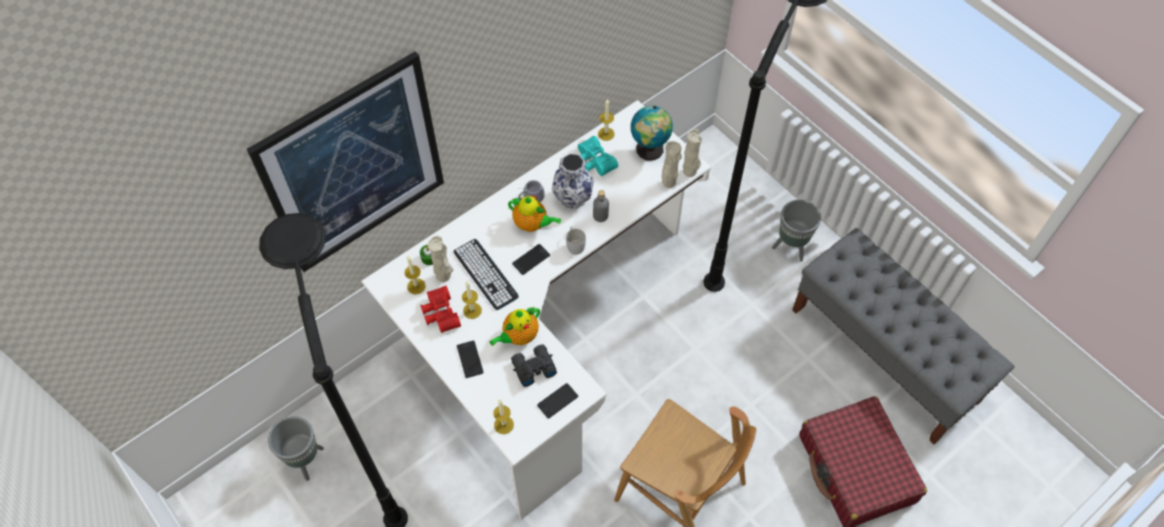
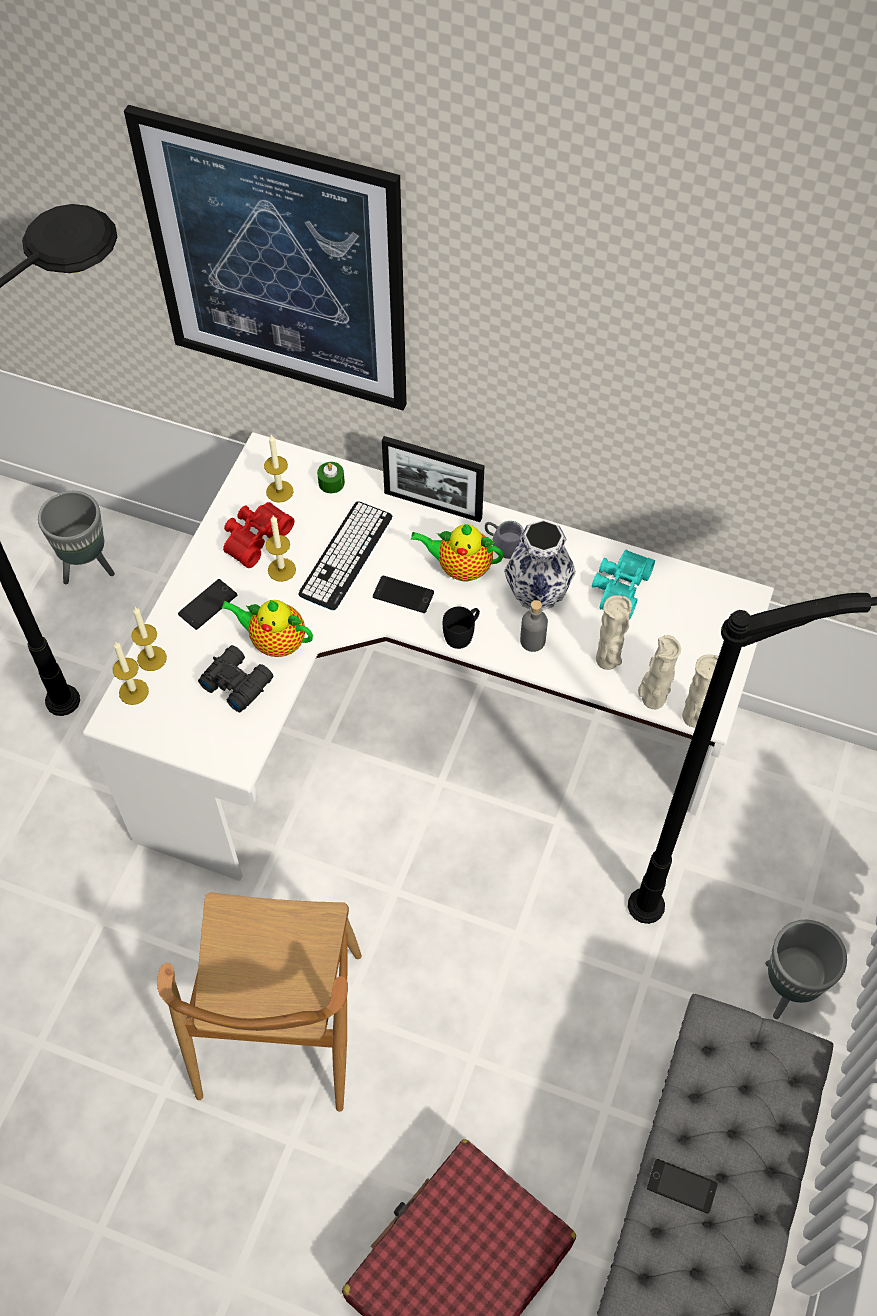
camera: 60 degrees right, 0 degrees up
(444, 276) = (314, 513): beige vase -> beige vase (608, 661)
(482, 217) = (433, 505): none -> picture frame
(532, 224) = (460, 568): teapot -> teapot turned 105 degrees clockwise
(557, 401) = (203, 736): phone -> phone (682, 1186)
(574, 244) = (462, 634): white mug -> black mug
(606, 134) = (679, 578): candle -> candle (152, 658)
(649, 151) = (691, 647): globe -> none

